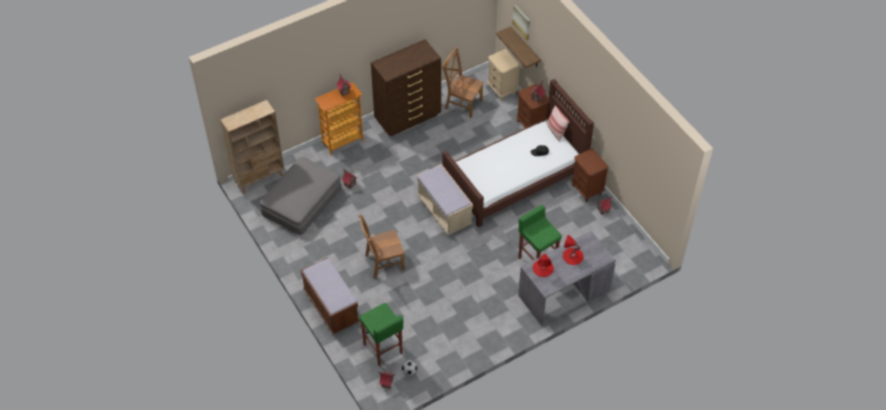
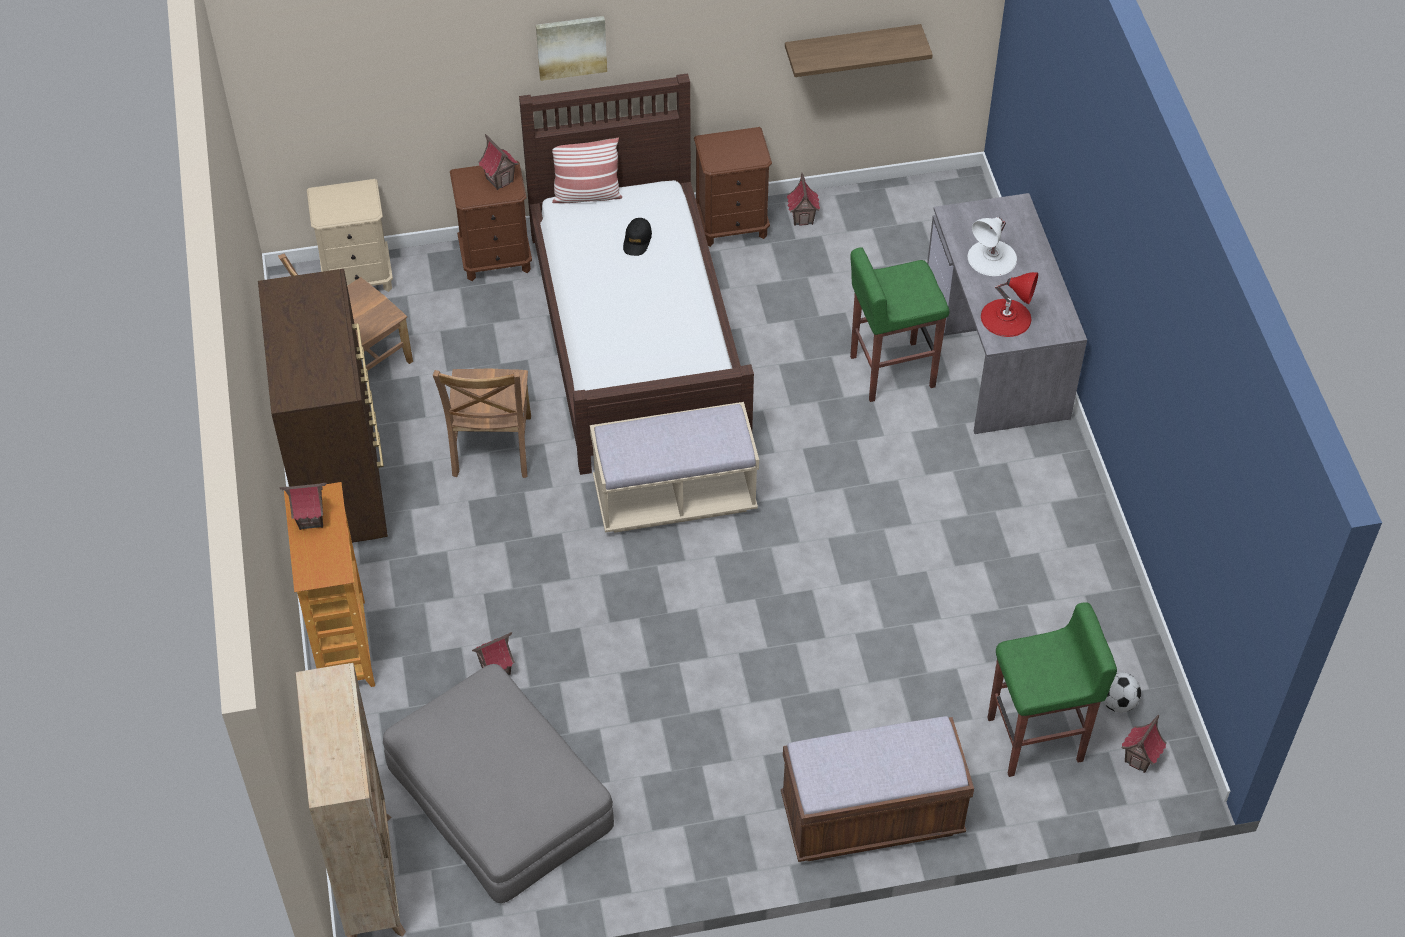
camera: 70 degrees left, 0 degrees up
(382, 262) = (777, 667): brown chair -> brown chair (491, 449)
(522, 22) = (347, 70): picture -> picture (571, 46)
(525, 48) = (379, 123): shelf -> shelf (852, 47)
(573, 256) = (992, 258): red table lamp -> white table lamp

